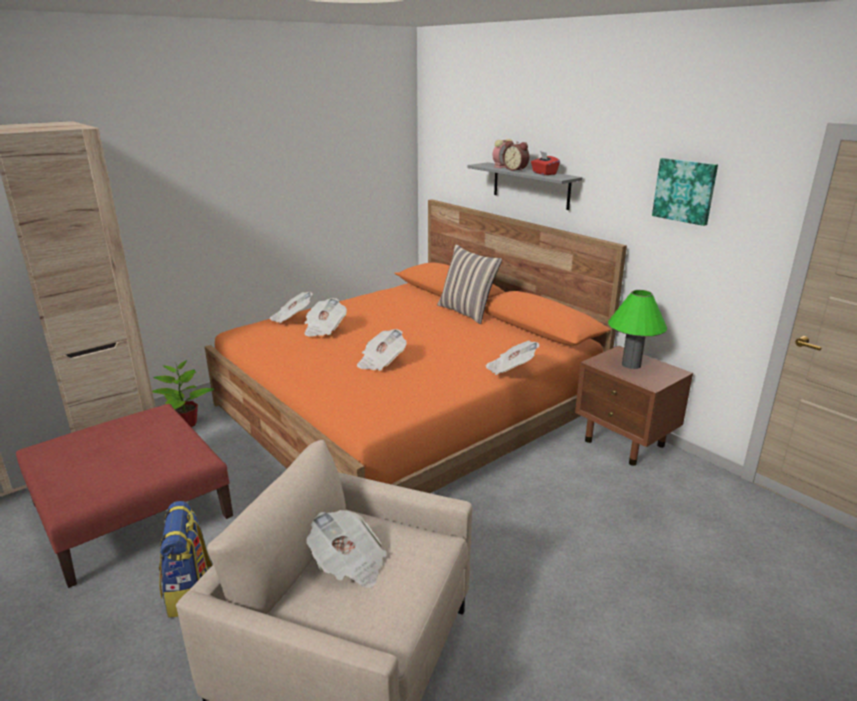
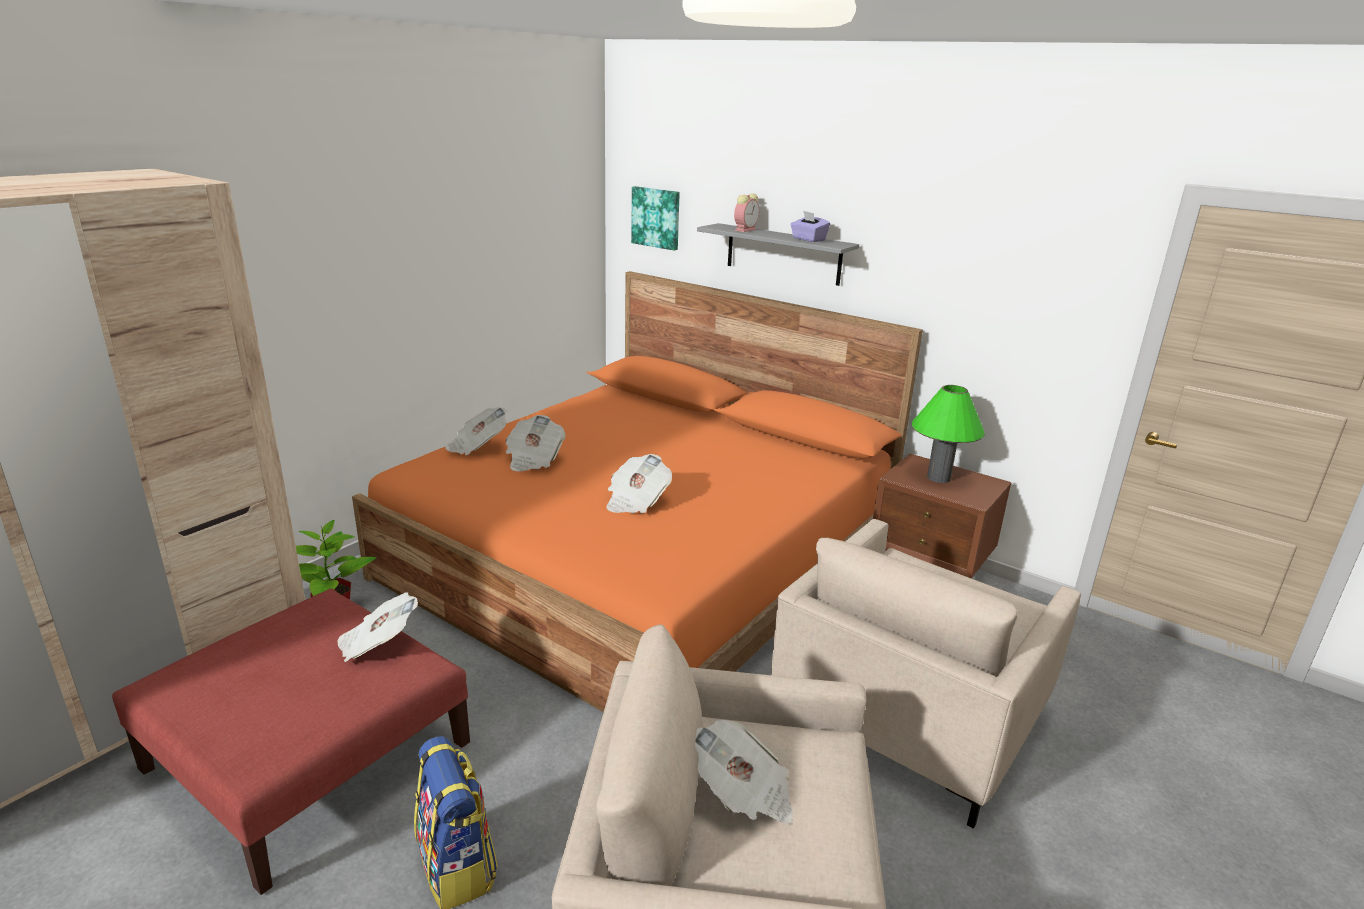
camera: 15 degrees left, 0 degrees up
(467, 312) = (707, 421): pillow -> none
(510, 369) = (806, 497): newspaper -> newspaper (378, 644)
(516, 170) = (767, 234): alarm clock -> none
(544, 173) = (808, 239): red tissue box -> purple tissue box
(556, 542) = (907, 714): none -> beige armchair
(685, 190) = (1002, 262): picture -> picture (656, 217)

